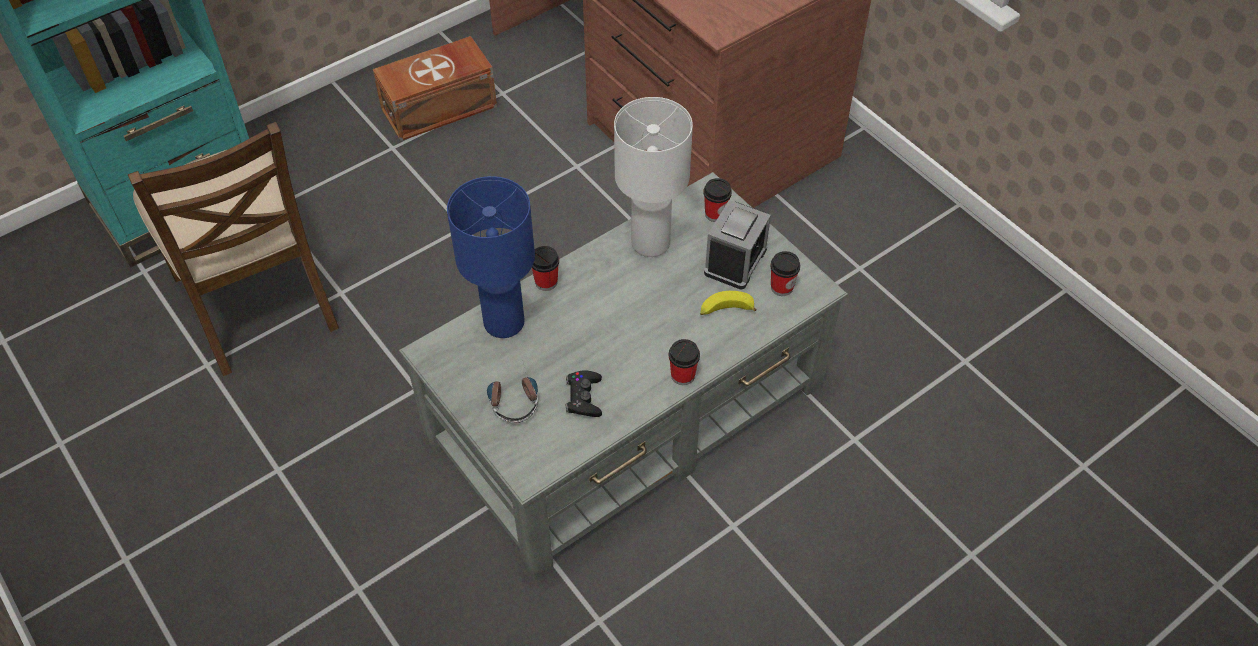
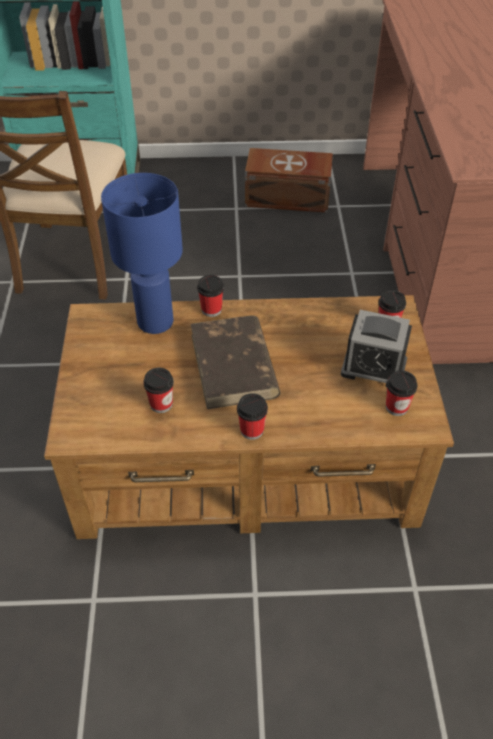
camera: 35 degrees right, 5 degrees down
(513, 397) = (112, 375): headphones -> none
(584, 397) = (161, 404): black game controller -> cup
(616, 325) = (234, 366): none -> brown book
(629, 412) = (247, 459): grey coffee table -> brown coffee table
(649, 243) = (314, 321): white table lamp -> none
(725, 310) = (331, 400): banana -> none
(735, 261) = (373, 367): alarm clock -> alarm clock turned 45 degrees clockwise

